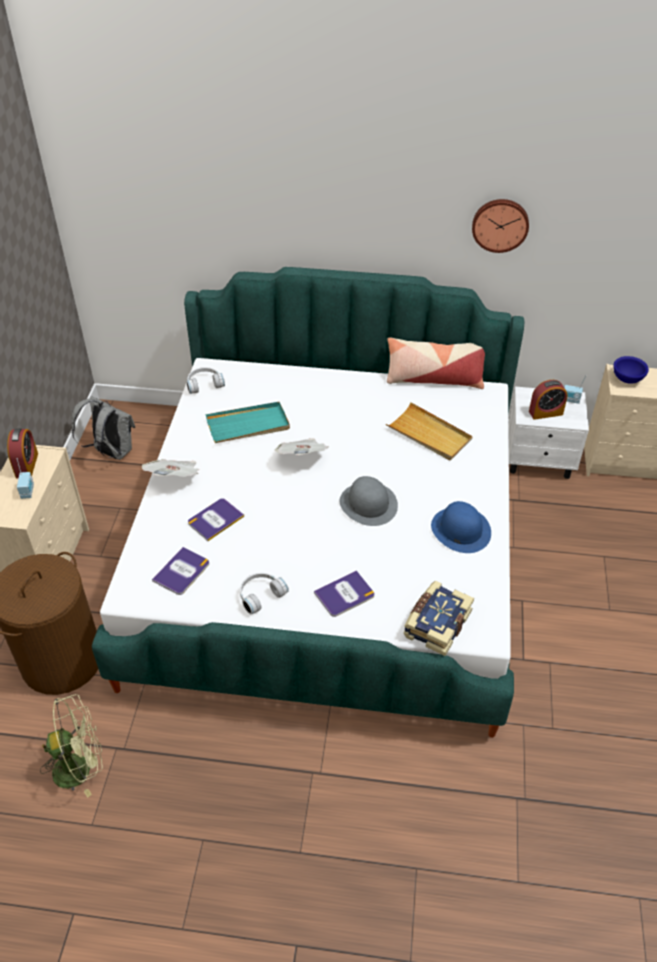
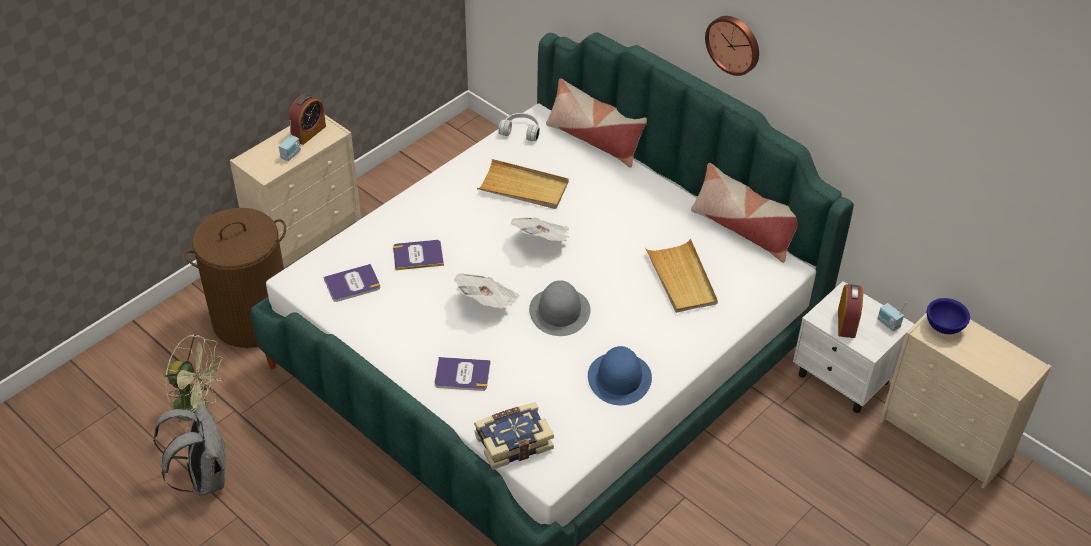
camera: 35 degrees right, 0 degrees up
(111, 452) = (437, 163): grey backpack -> grey backpack (204, 478)
(175, 478) = (418, 203): newspaper -> newspaper (487, 302)
(248, 425) = (523, 188): turquoise tray -> beige tray
(260, 595) = (395, 336): white headphones -> none
(266, 365) = (594, 139): none -> pillow
(500, 224) = (843, 89): wall clock -> wall clock (734, 44)
(545, 413) = (846, 323): alarm clock -> alarm clock turned 105 degrees counterclockwise

